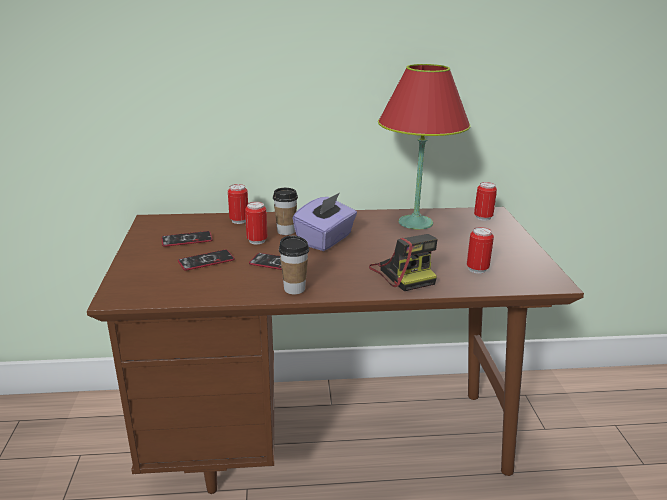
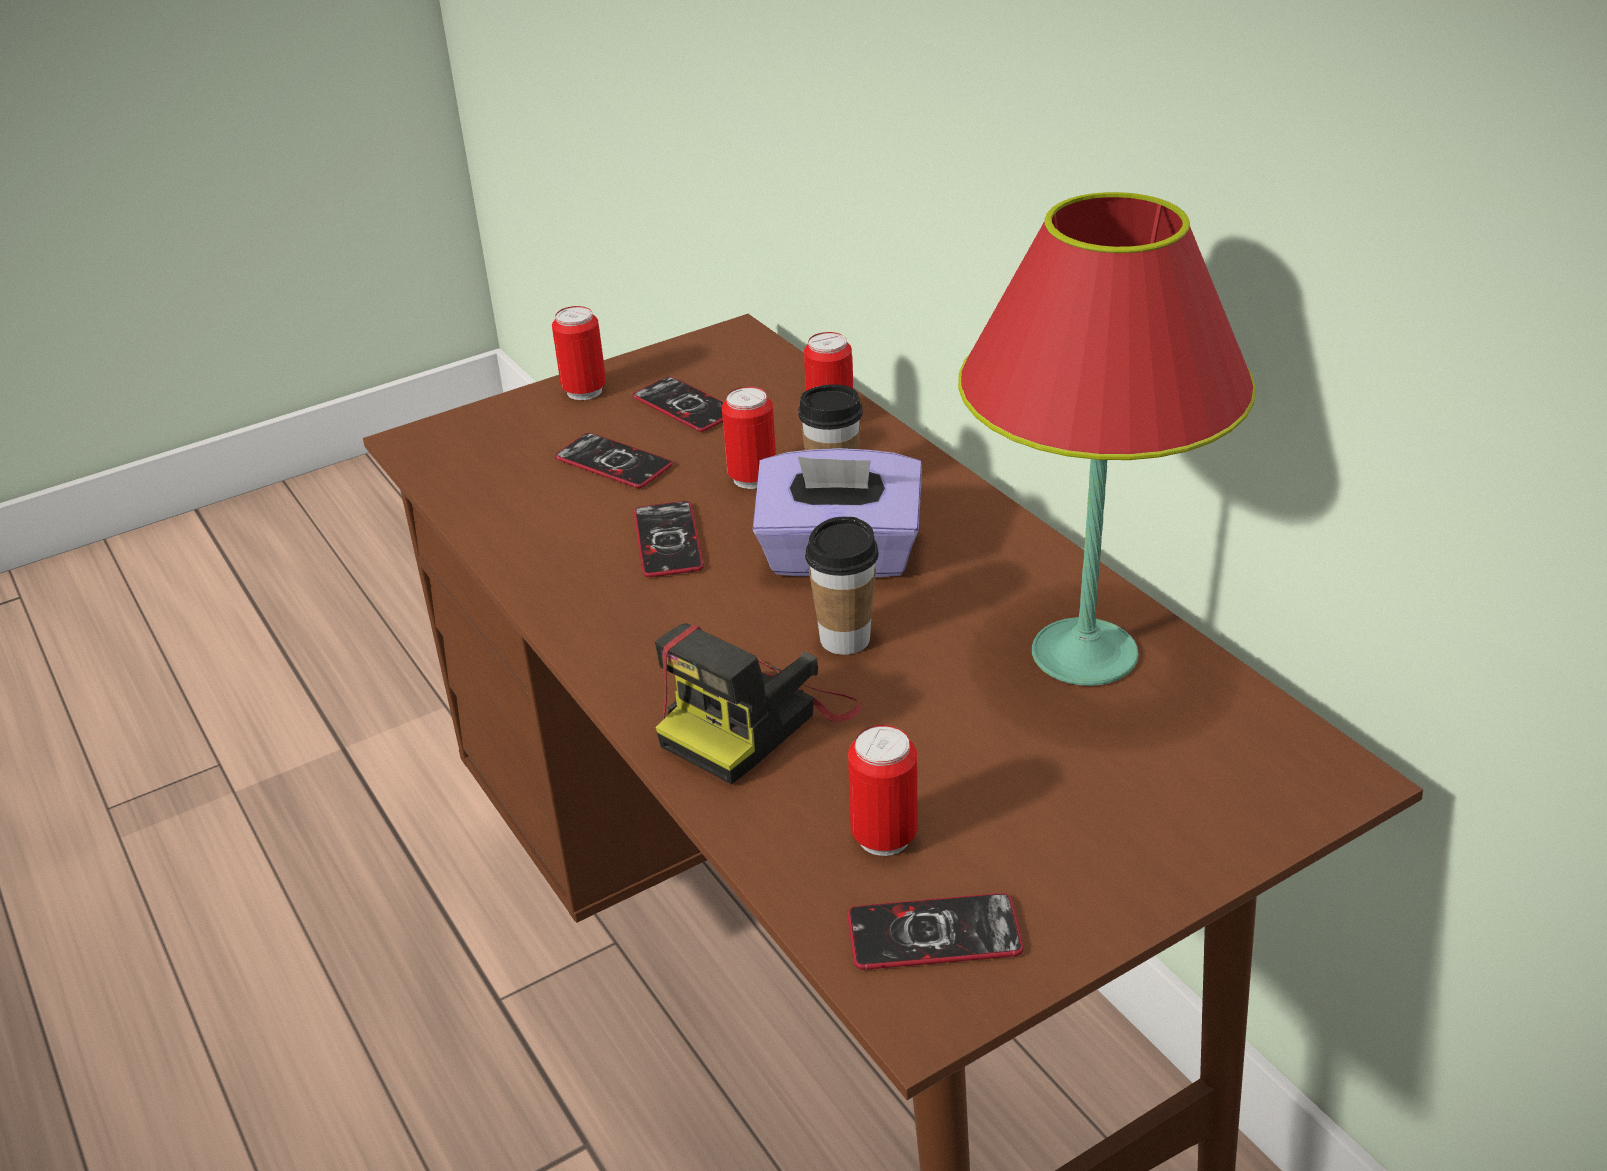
camera: 65 degrees right, 10 degrees up
(294, 289) = (572, 602): cup -> cup (845, 639)
(483, 217) = (1266, 765): can -> can (584, 391)
(524, 273) = (934, 934): none -> phone

